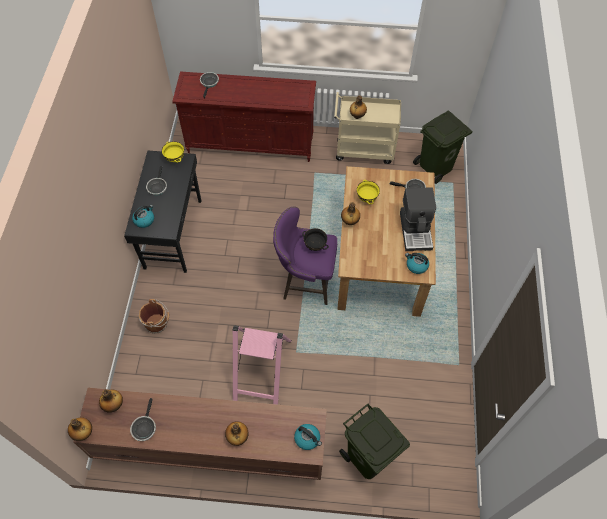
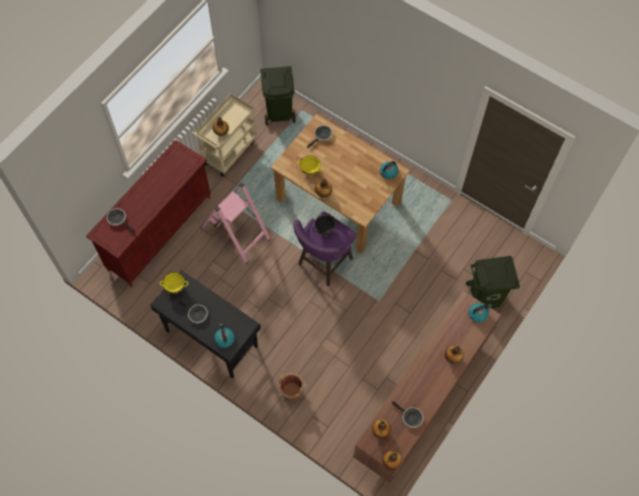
camera: 60 degrees left, 5 degrees up
(262, 371) = (380, 332): pink step ladder -> pink step ladder (236, 233)
(416, 230) = (359, 155): coffee machine -> none

